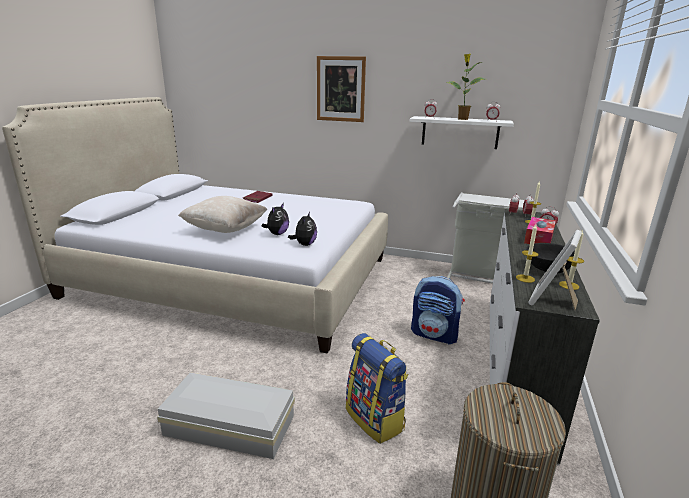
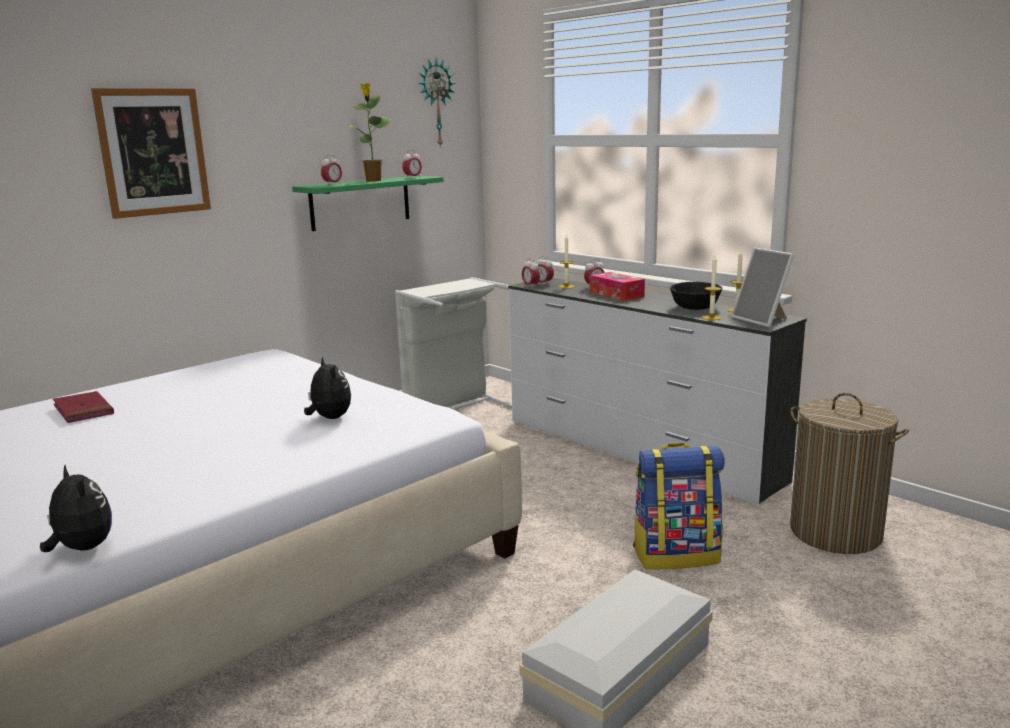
camera: 60 degrees left, 5 degrees down
(225, 230) = (228, 455): beige pillow -> none
(304, 244) = (398, 410): plush toy -> plush toy (82, 548)
(435, 335) = (543, 472): backpack -> none
(460, 132) = (360, 202): white shelf -> green shelf
(541, 69) = (435, 103): none -> wall clock

